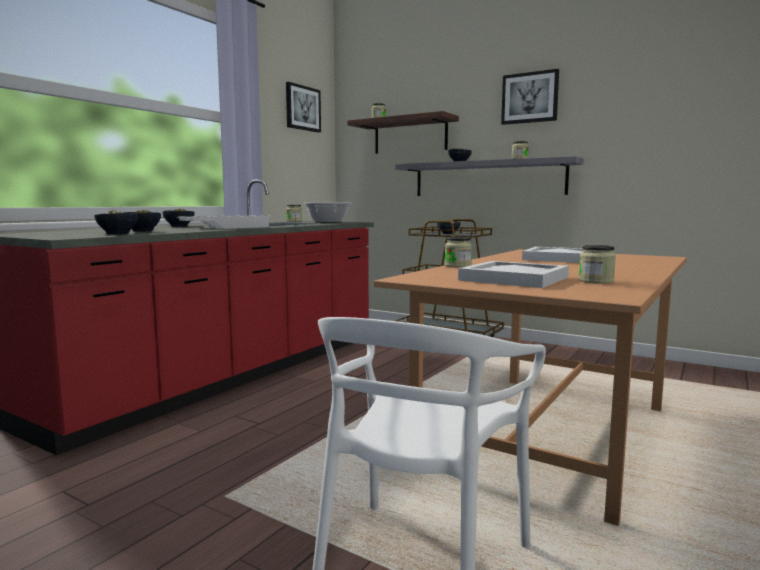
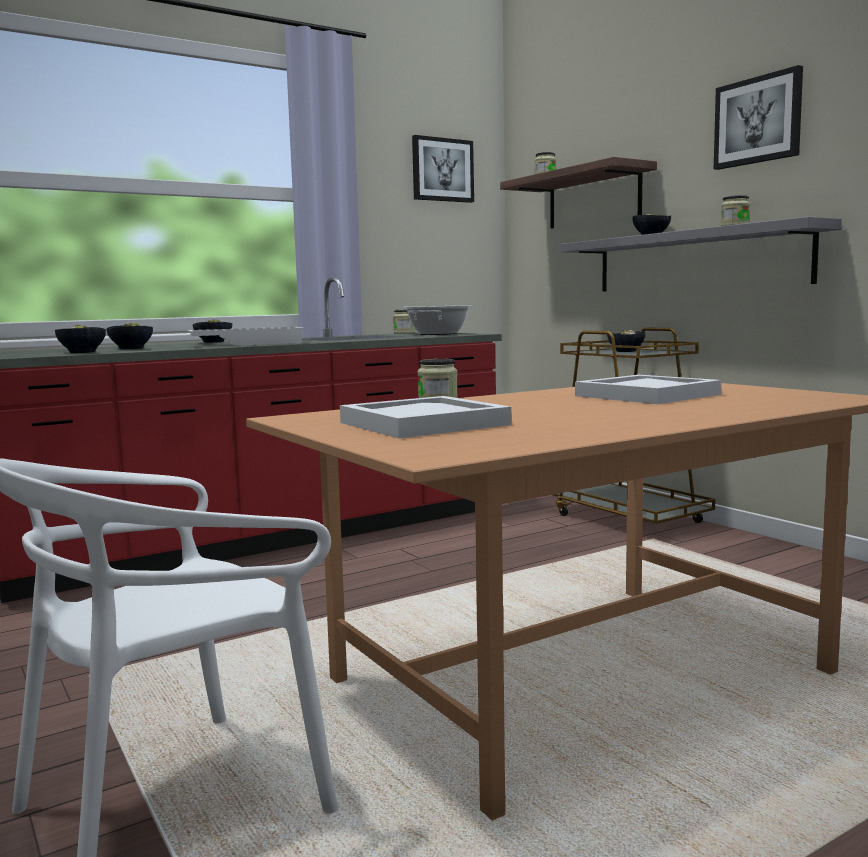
camera: 25 degrees right, 0 degrees up
(596, 281) = (523, 432): jar -> none

